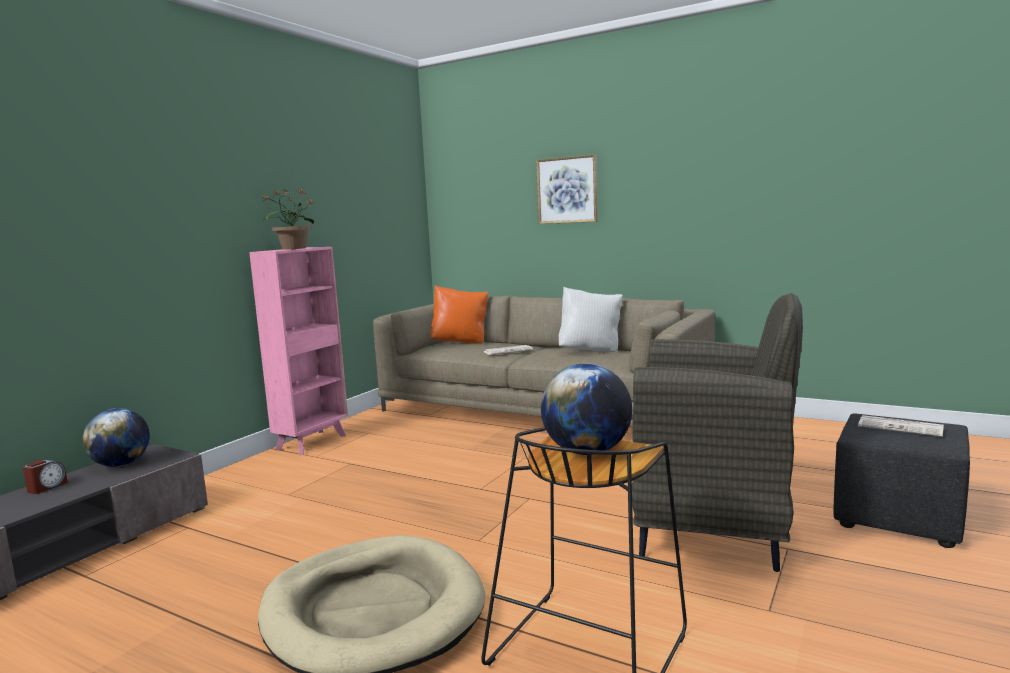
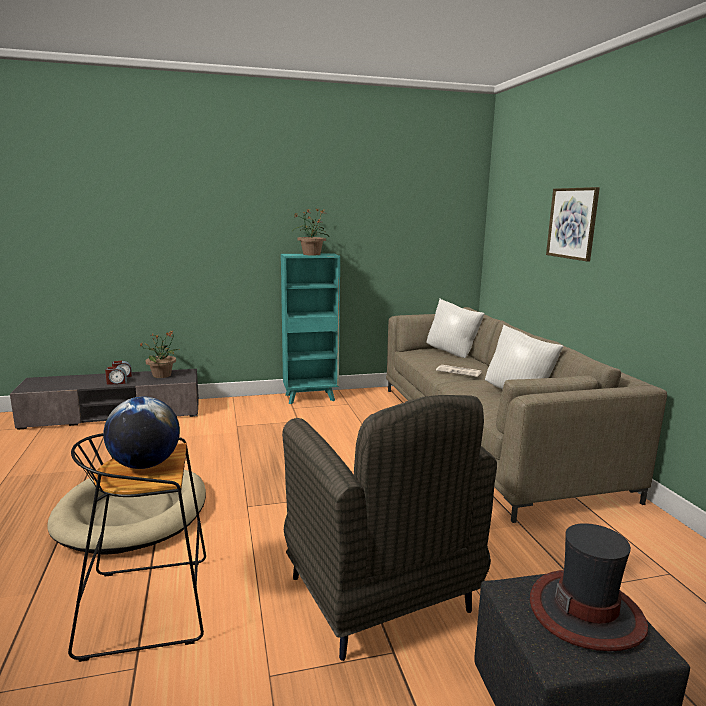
camera: 45 degrees right, 5 degrees up
(62, 495) = (116, 382): none -> alarm clock
(121, 464) = (162, 375): globe -> potted plant
(313, 442) = (311, 397): pink bookcase -> turquoise bookcase
(461, 343) = (452, 353): orange pillow -> white pillow
(901, 427) = (586, 612): newspaper -> hat

